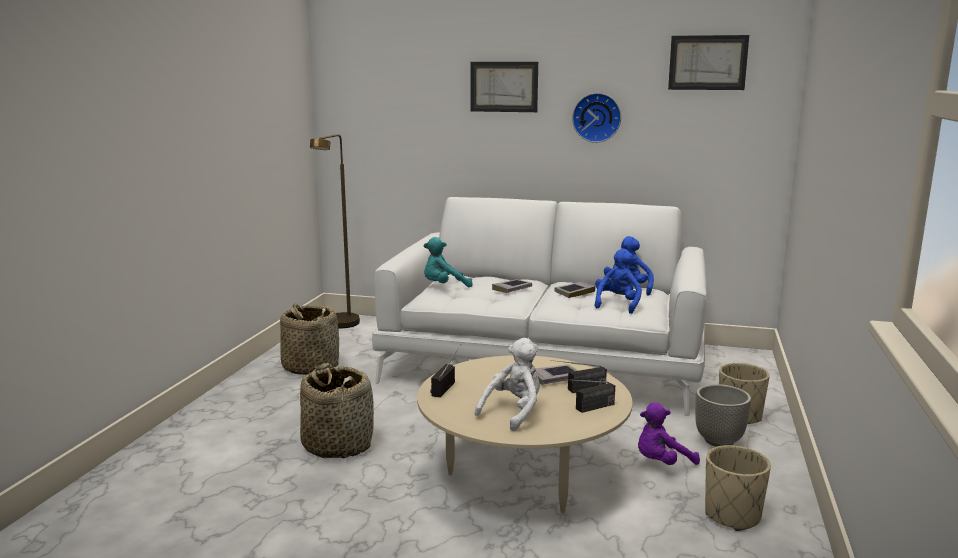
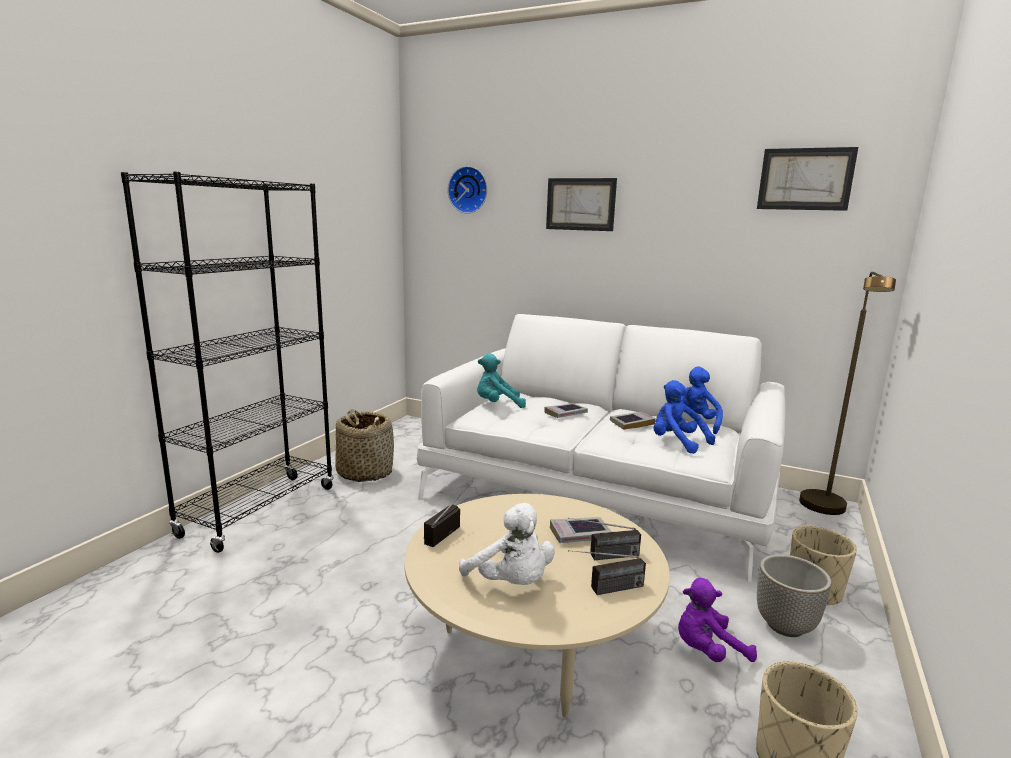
camera: 10 degrees right, 0 degrees up
(223, 408) = (259, 511): none -> black bookcase
(338, 445) = (346, 571): basket -> none
(340, 326) = (413, 431): brown floor lamp -> brown floor lamp (824, 510)
(514, 412) = (511, 583): white plush toy -> white plush toy turned 90 degrees clockwise
(597, 117) = (675, 238): wall clock -> wall clock (469, 190)
(617, 304) = (676, 442): blue plush toy -> blue plush toy turned 75 degrees counterclockwise

